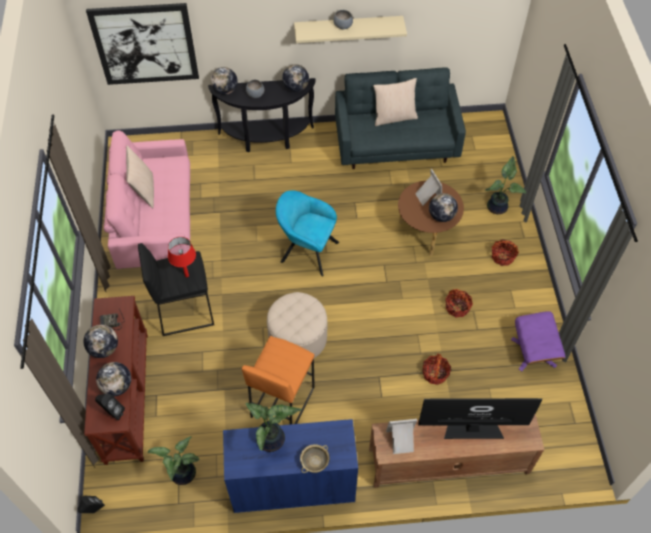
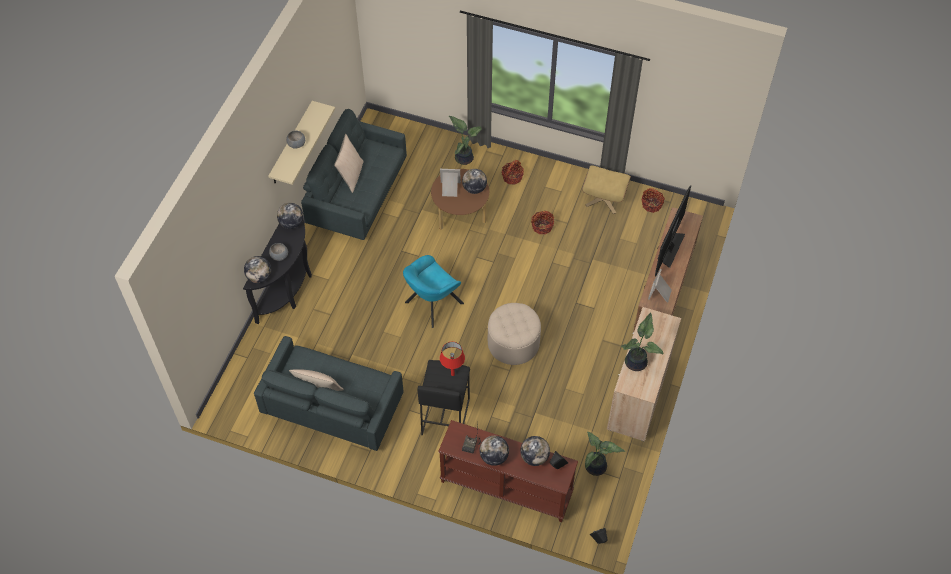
camera: 65 degrees left, 0 degrees up
(145, 44) = (204, 300): picture -> none
(157, 221) = (332, 408): pink sofa -> grey sofa
(282, 401) = (566, 376): orange stool -> none
(293, 484) = (638, 394): blue cabinet -> beige cabinet
(314, 462) = (665, 342): beige bowl -> none
(435, 373) = (591, 266): basket -> basket (651, 205)
(533, 352) = (604, 198): purple ottoman -> beige ottoman

